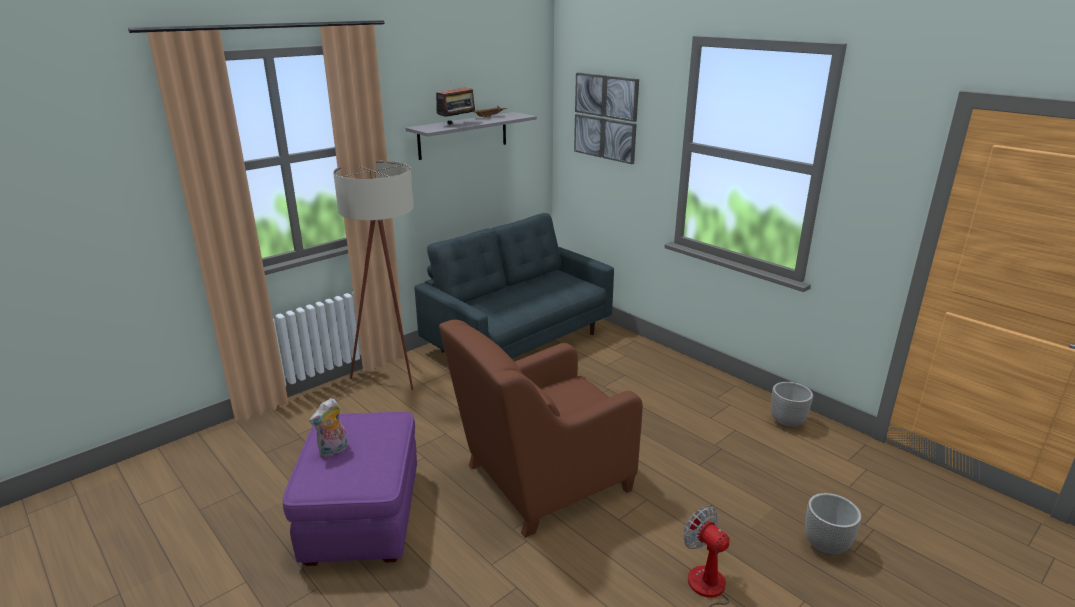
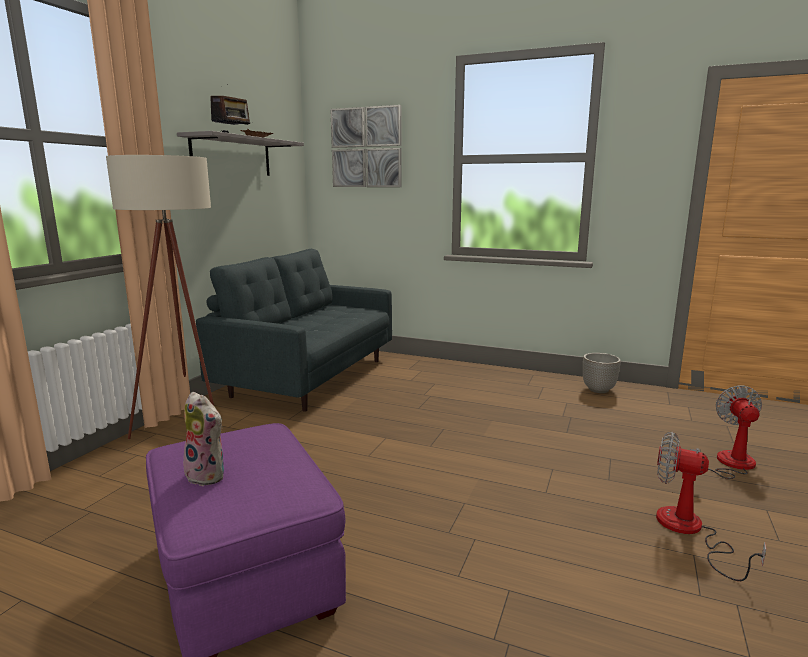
camera: 25 degrees left, 10 degrees down
(333, 451) = (209, 475): plush toy -> plush toy turned 75 degrees counterclockwise
(541, 480) = (436, 479): brown armchair -> none
(825, 546) = (727, 464): planter -> fan

